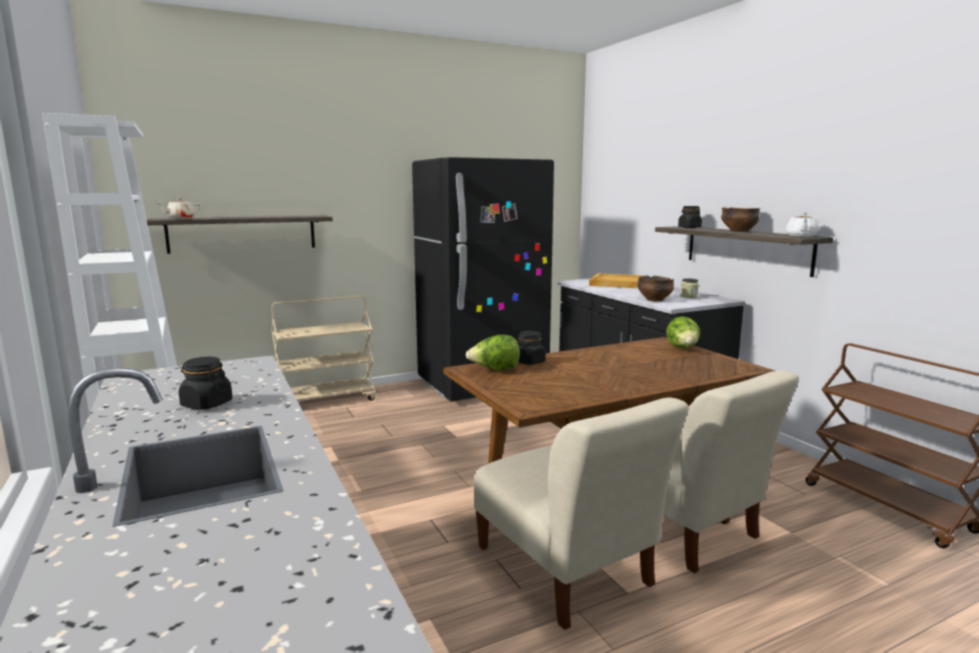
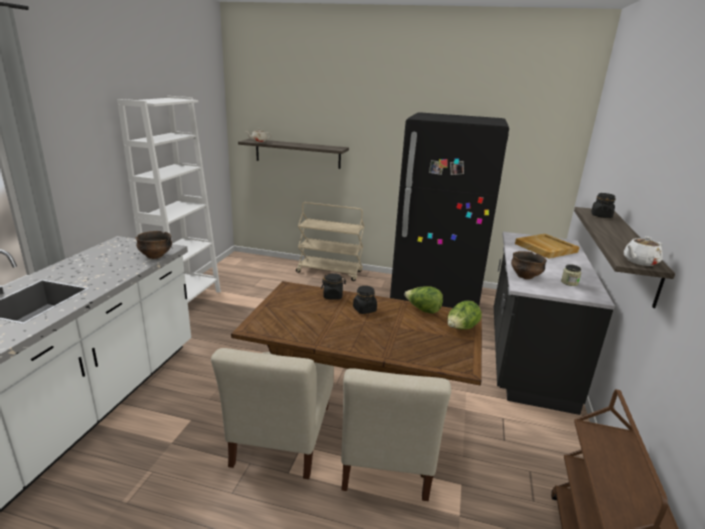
camera: 40 degrees right, 10 degrees up
(206, 404) = (102, 267): black jar -> black jar (364, 309)
(494, 370) = (300, 294): lettuce -> lettuce (423, 310)
(739, 231) = (618, 235): bowl -> bowl (155, 256)

